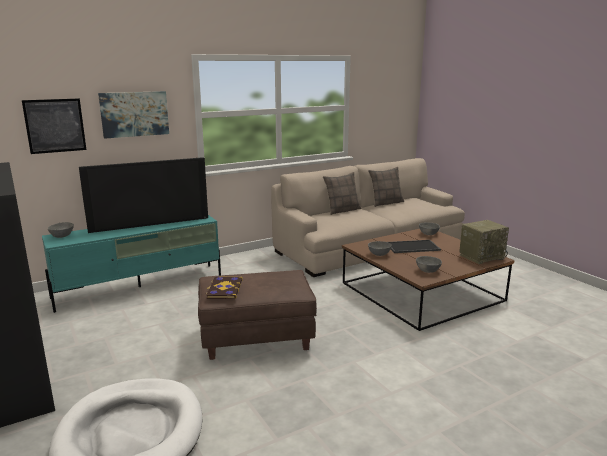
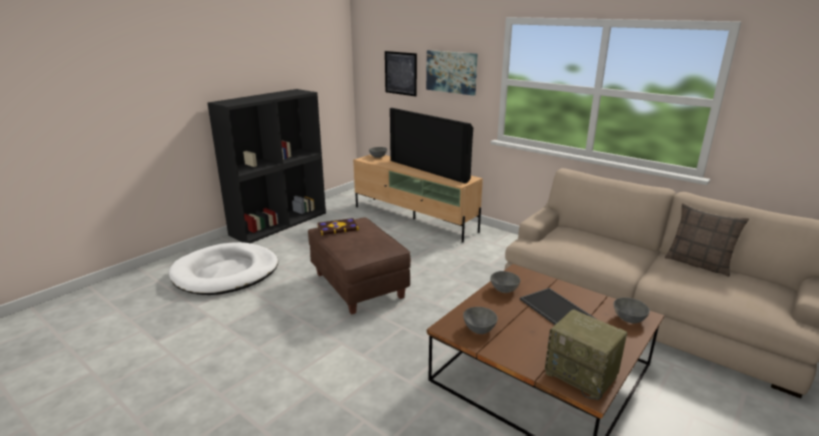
camera: 70 degrees right, 5 degrees up
(141, 286) = (414, 219): turquoise tv stand -> beige tv stand
(342, 210) = (613, 240): pillow -> none

